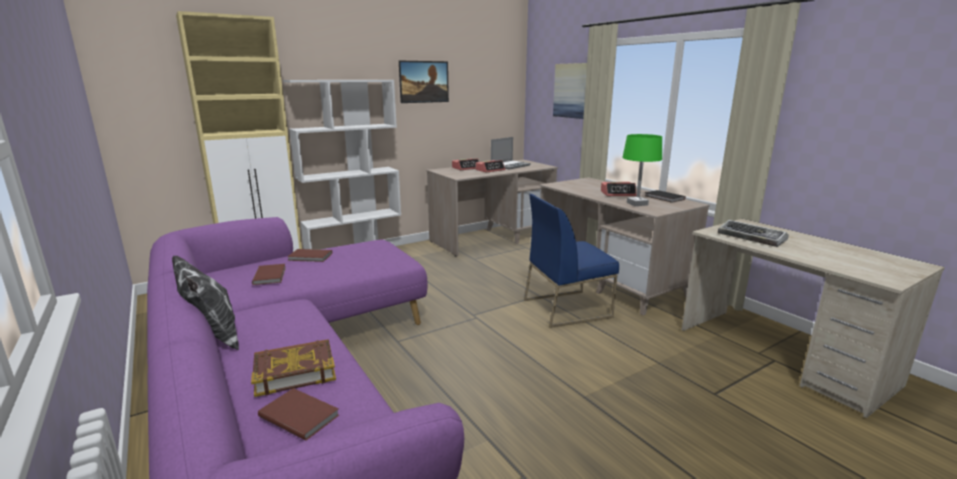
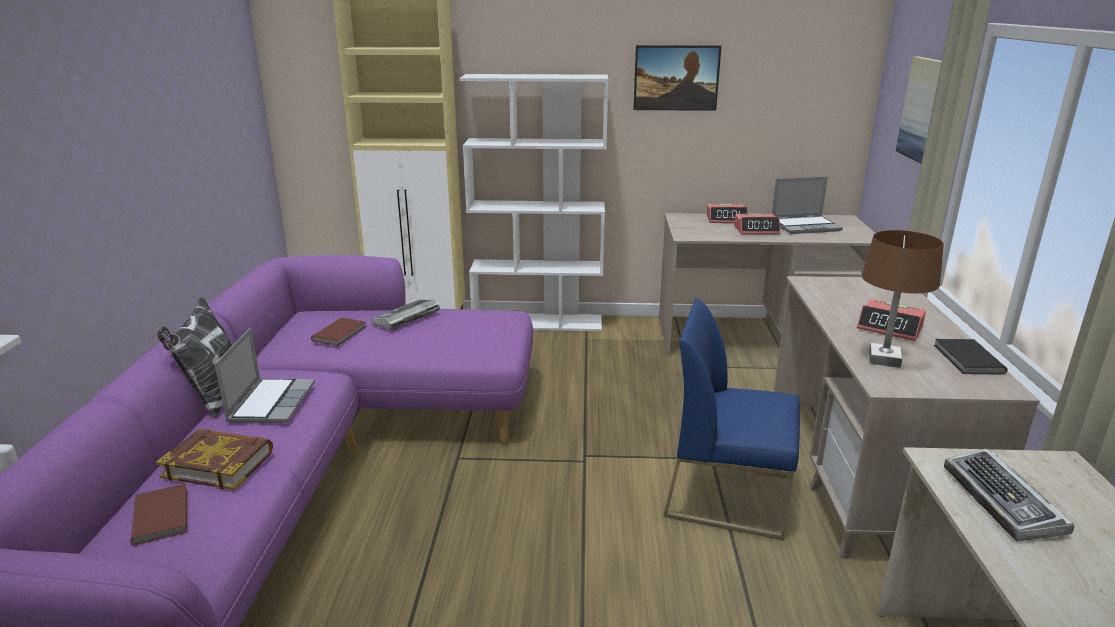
camera: 35 degrees right, 5 degrees up
(276, 326) = (271, 402): none -> laptop
(310, 257) = (405, 319): brown book -> keyboard
(637, 204) = (884, 359): green table lamp -> brown table lamp

